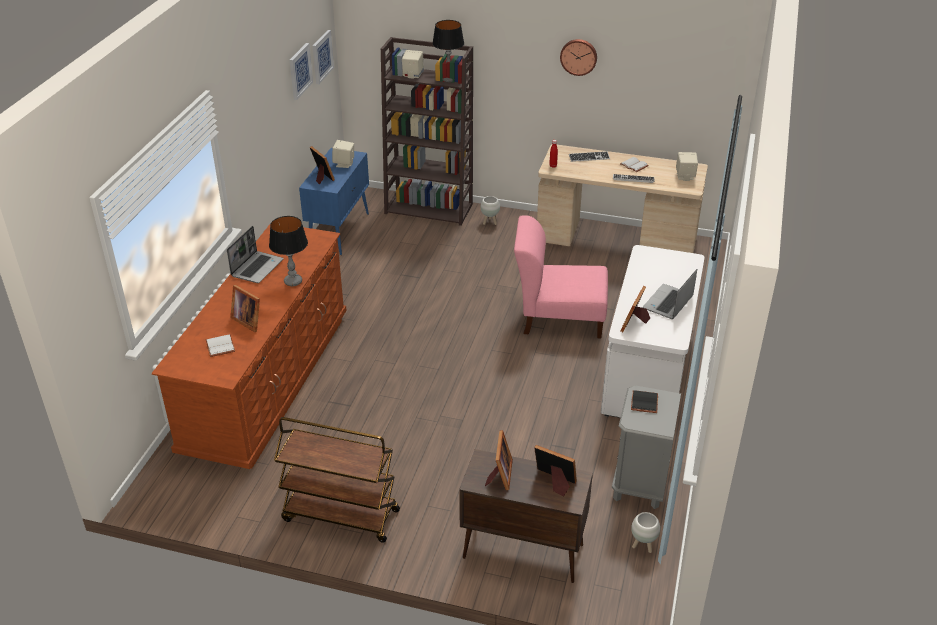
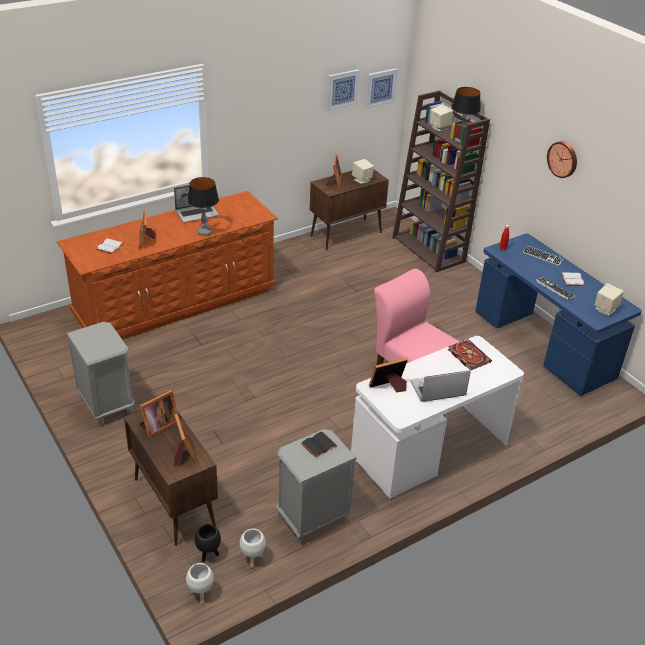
camera: 40 degrees right, 0 degrees up
(339, 231) = (346, 234): blue cabinet -> brown cabinet
(340, 515) = (106, 405): brown cart -> grey nightstand
(490, 222) = (460, 281): white planter -> white planter (200, 595)
(607, 569) = (208, 555): none -> black planter
(616, 241) = (542, 345): beige desk -> blue desk
(650, 265) = (467, 355): none -> book

